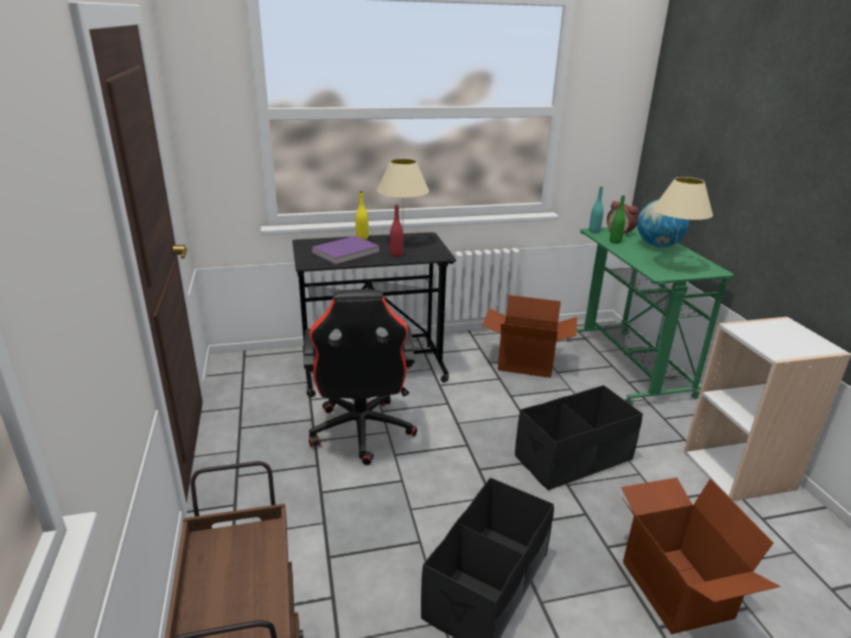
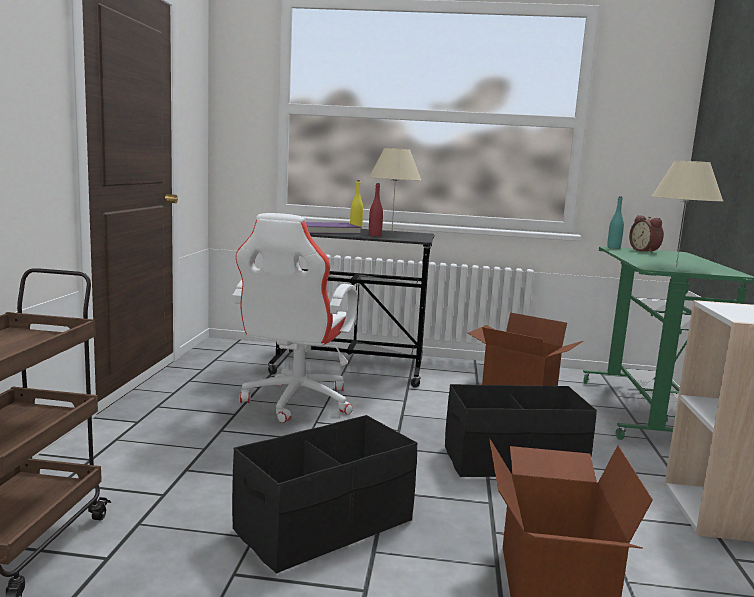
camera: 20 degrees right, 15 degrees down
(361, 436) = (294, 405): black office chair -> white office chair
(615, 241) = (629, 253): green bottle -> none
(657, 246) = (680, 259): globe -> none

